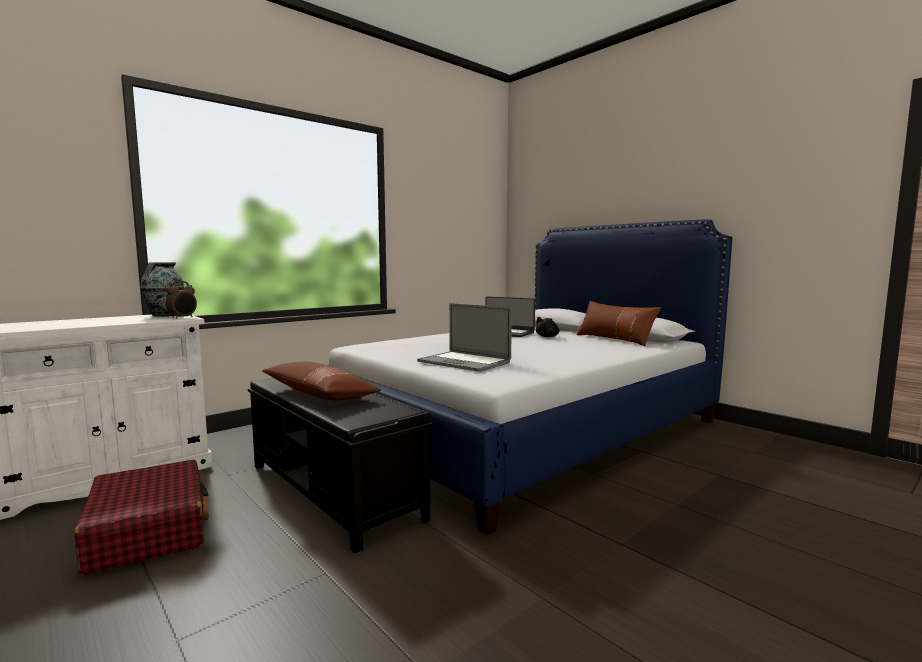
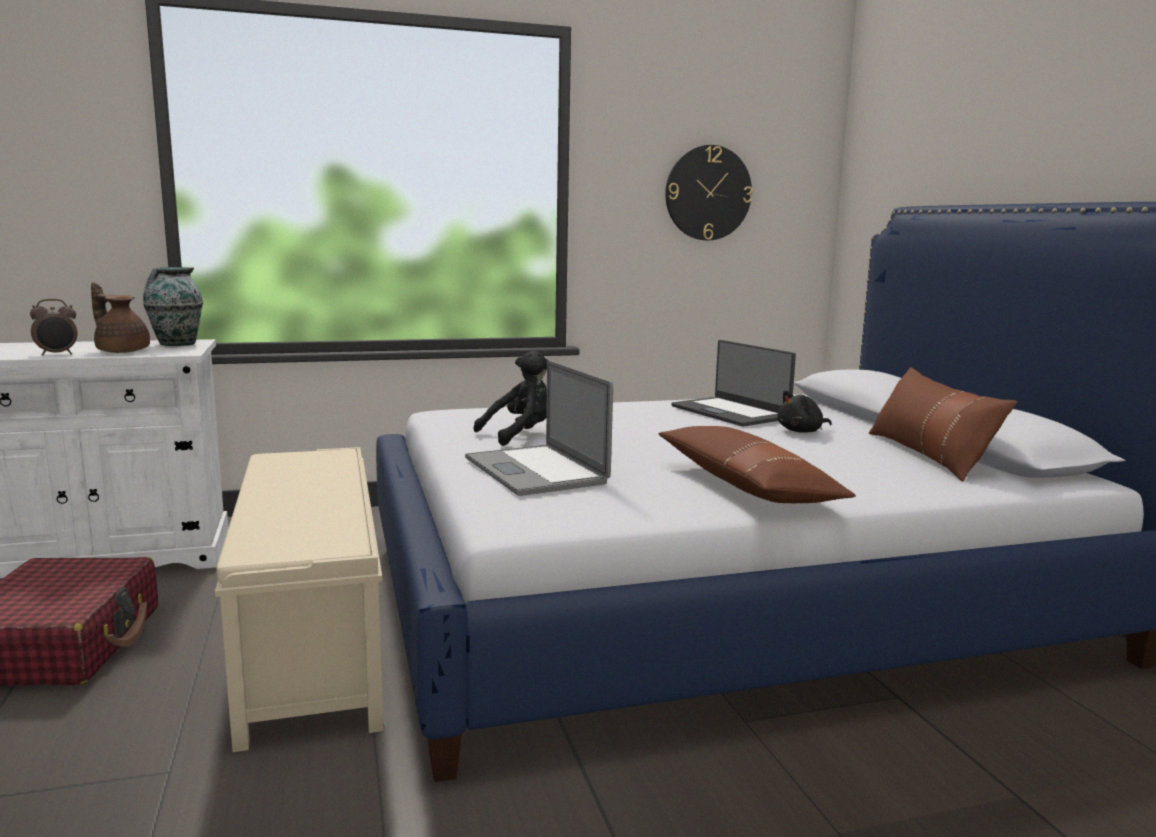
camera: 25 degrees right, 5 degrees up
(136, 320) = (122, 351): none -> brown teapot
(183, 318) = (181, 351): alarm clock -> alarm clock (57, 354)
(319, 395) = (289, 494): brown pillow -> brown pillow (746, 486)
(333, 491) = (312, 643): black bench -> beige bench
(422, 350) = (520, 435): none -> black plush toy
(451, 222) = (708, 193): none -> wall clock

